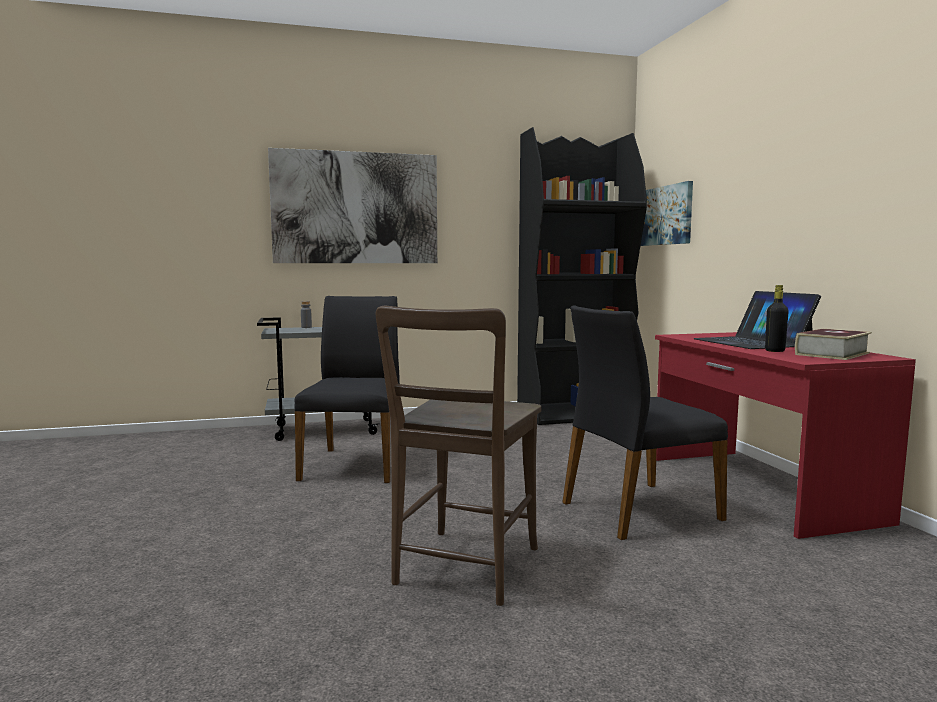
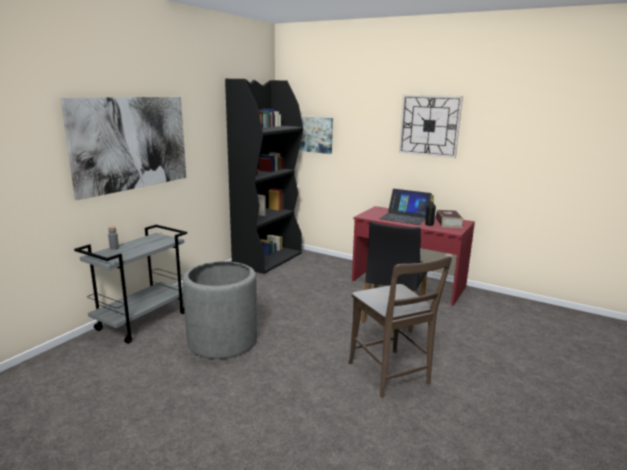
camera: 45 degrees left, 10 degrees up
(355, 464) = (222, 340): black chair -> grey planter
(830, 156) = (429, 125): none -> wall clock

